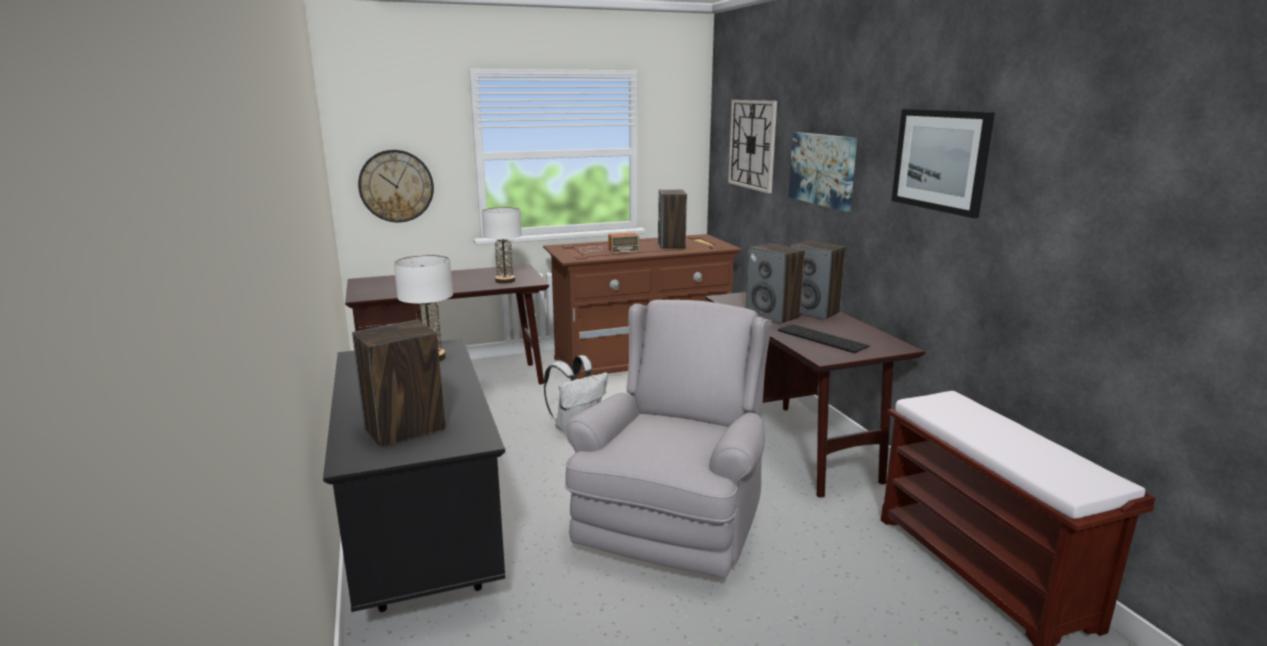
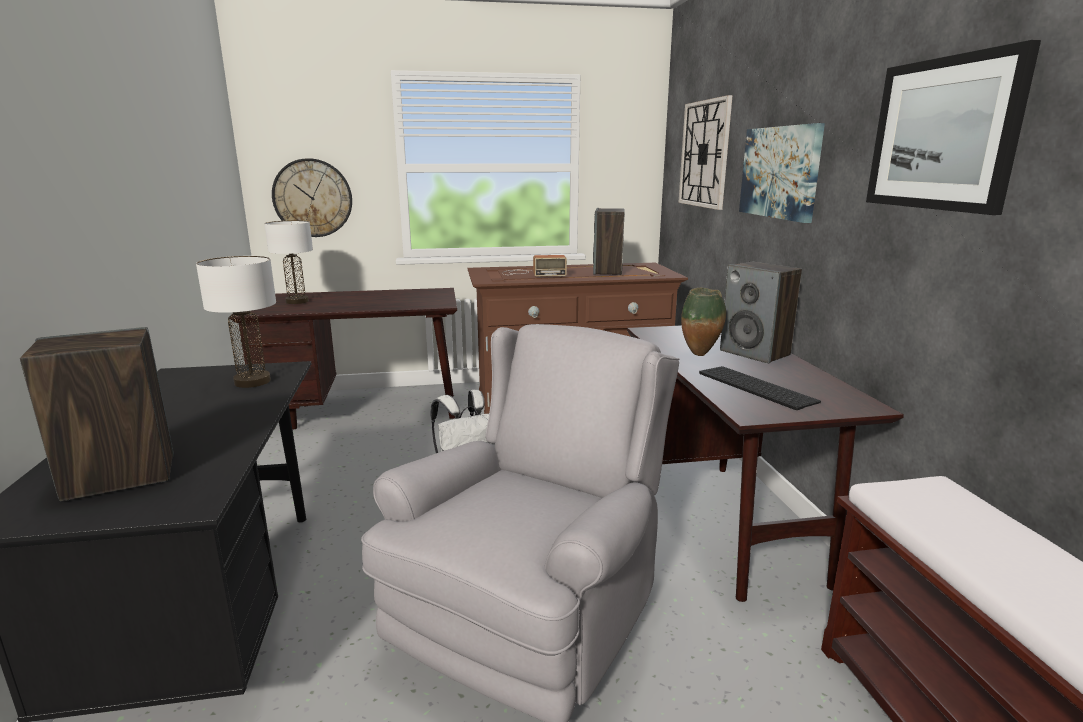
camera: 10 degrees right, 0 degrees up
(505, 281) = (412, 302): table lamp -> table lamp (296, 301)
(773, 316) = (700, 355): speaker -> vase

